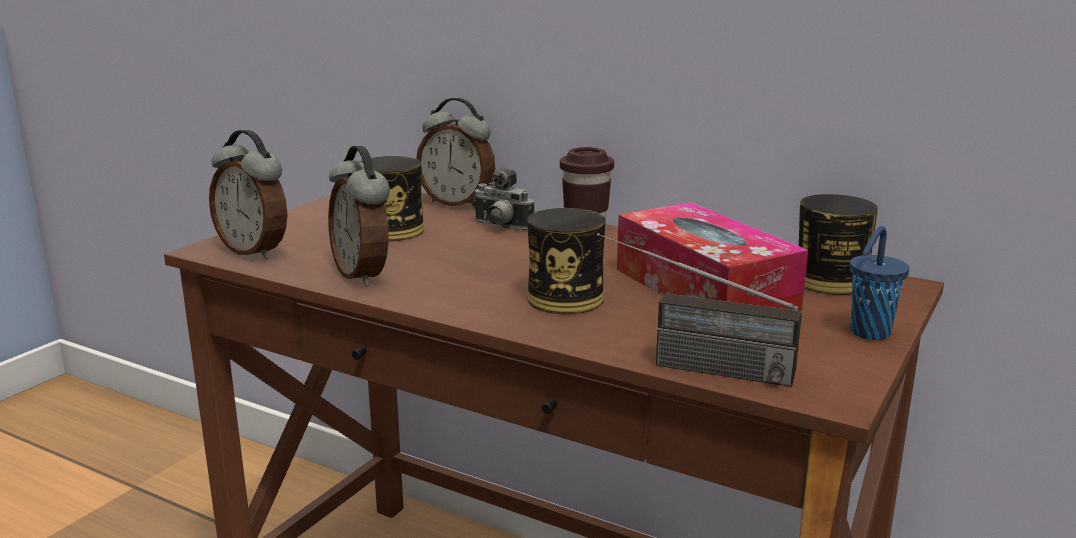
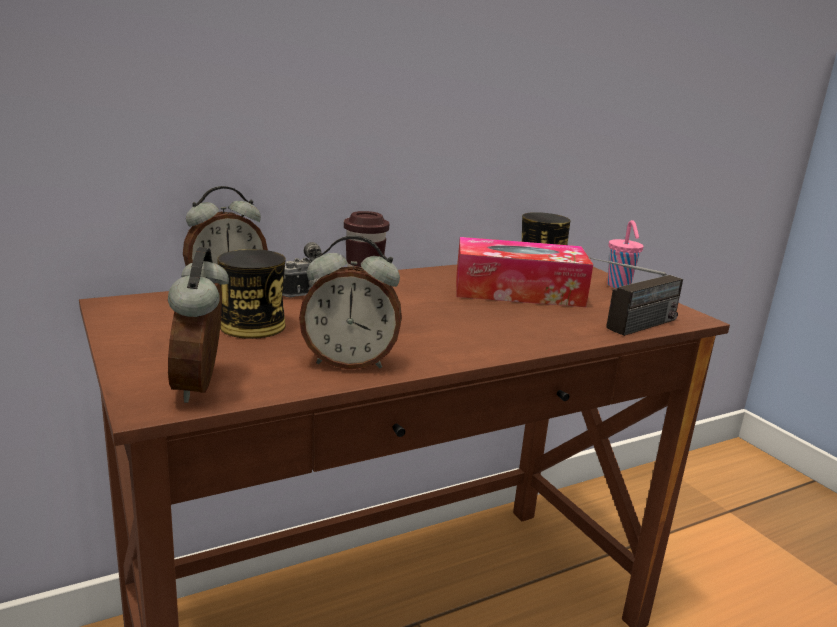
camera: 60 degrees left, 0 degrees up
(255, 251) = (202, 387): alarm clock -> alarm clock turned 105 degrees clockwise
(565, 299) = (492, 323): can -> none
(868, 333) = (619, 286): blue cup -> pink cup

